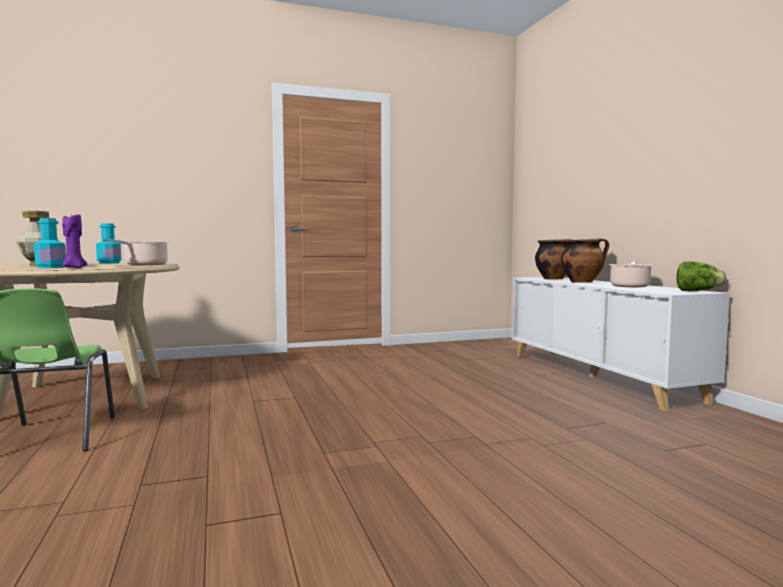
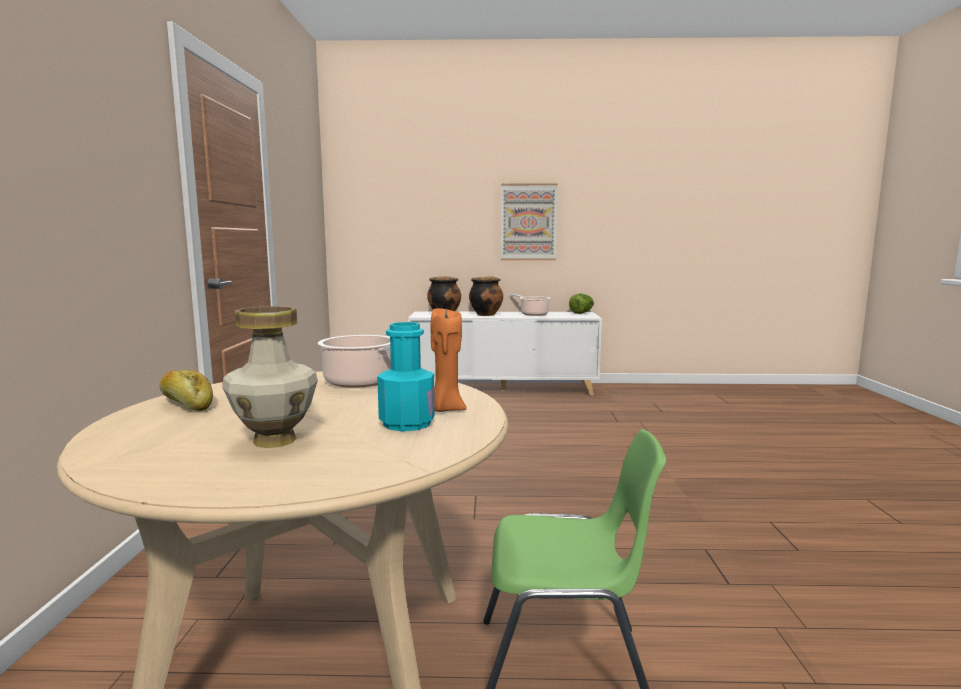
camera: 70 degrees left, 5 degrees up
(73, 268) = (446, 409): purple candle -> orange candle
(109, 263) = (188, 403): turquoise bottle -> bread
(657, 167) = (528, 222): none -> picture

